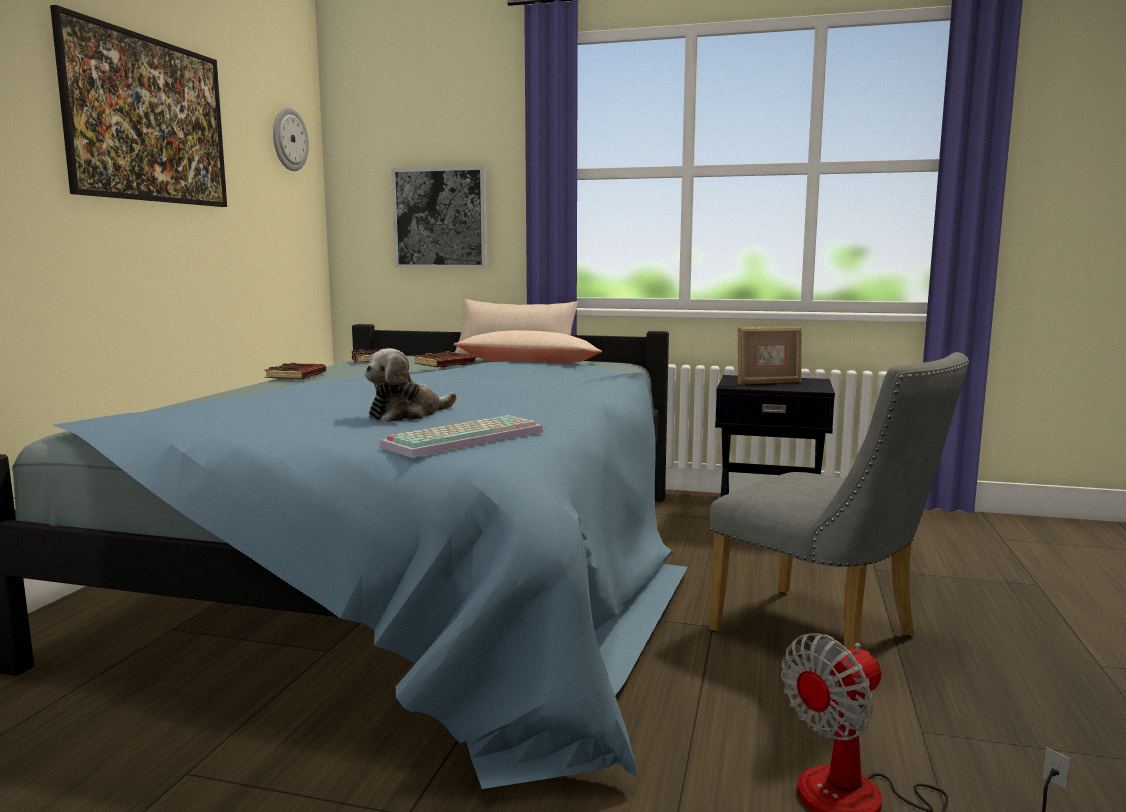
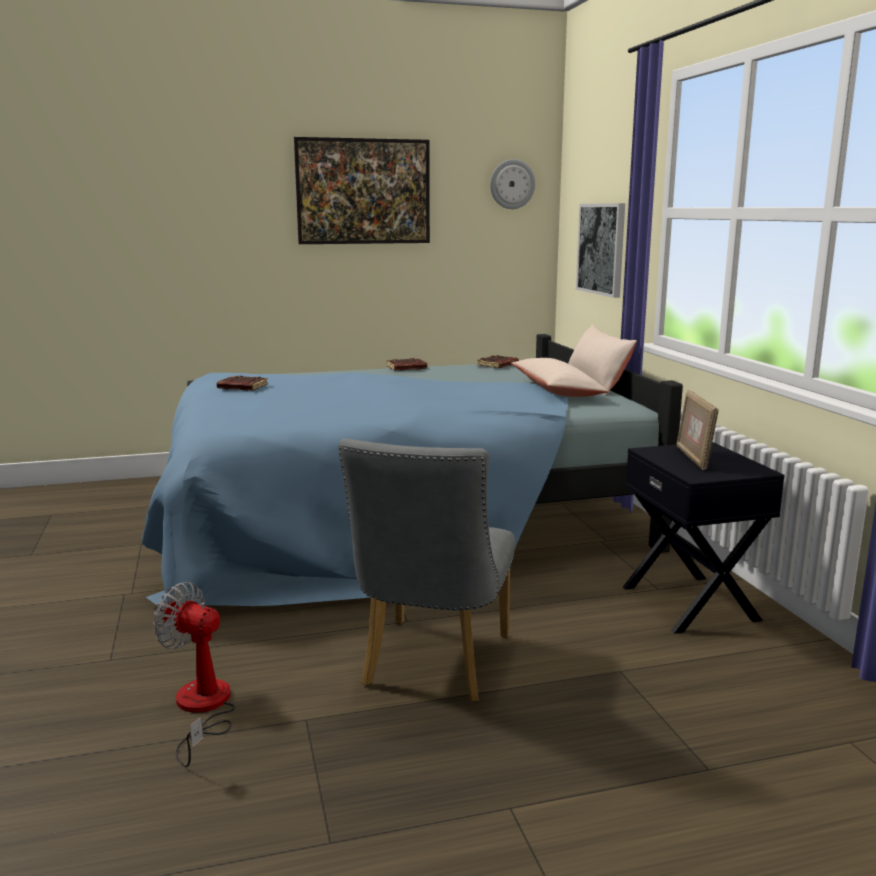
camera: 60 degrees right, 5 degrees up
(407, 414) = (291, 403): plush toy -> none
(445, 364) = (482, 378): brown book -> brown book (242, 387)
(464, 438) = (237, 421): keyboard -> none
(768, 383) = (693, 458): picture frame -> picture frame turned 45 degrees clockwise

